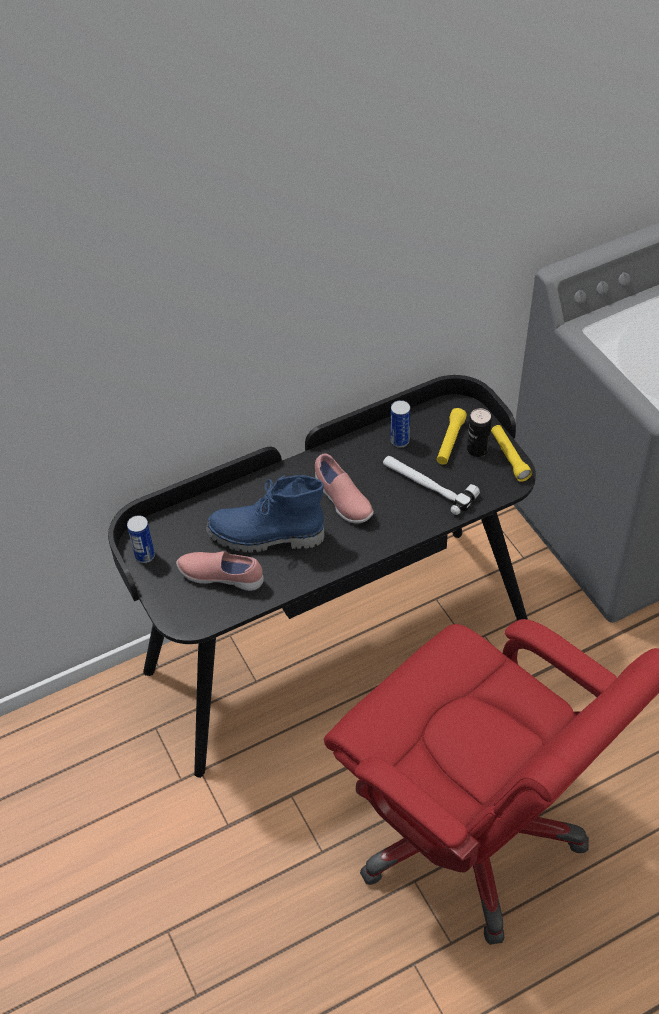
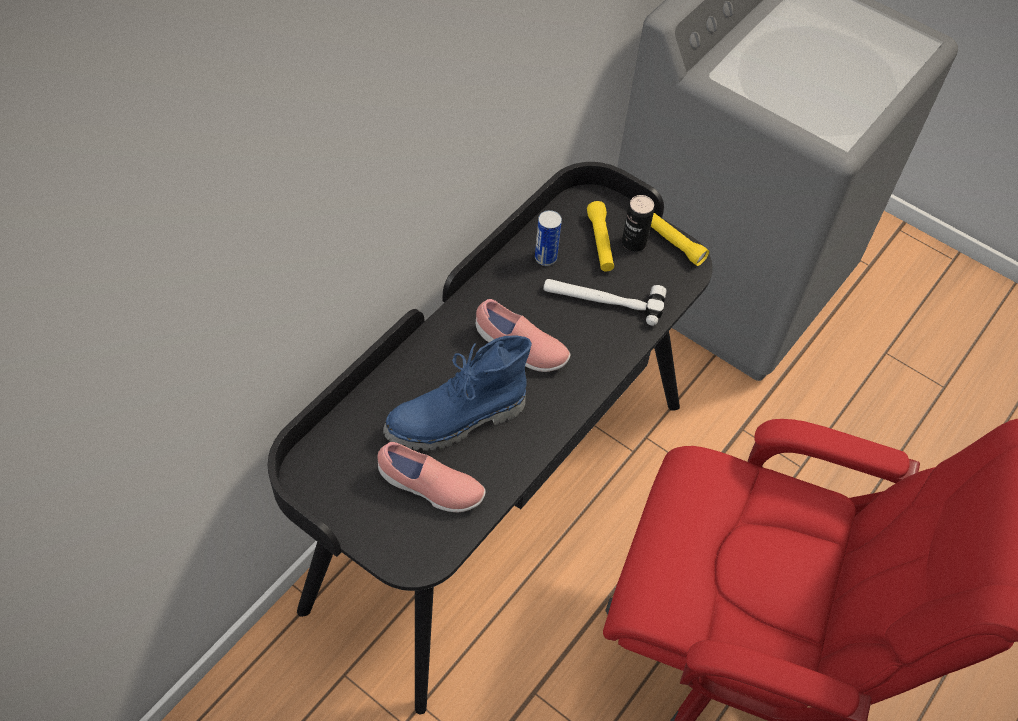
camera: 30 degrees left, 5 degrees up
(145, 556) = (322, 494): can -> none
(221, 576) = (430, 488): pink shoe -> pink shoe turned 150 degrees counterclockwise

